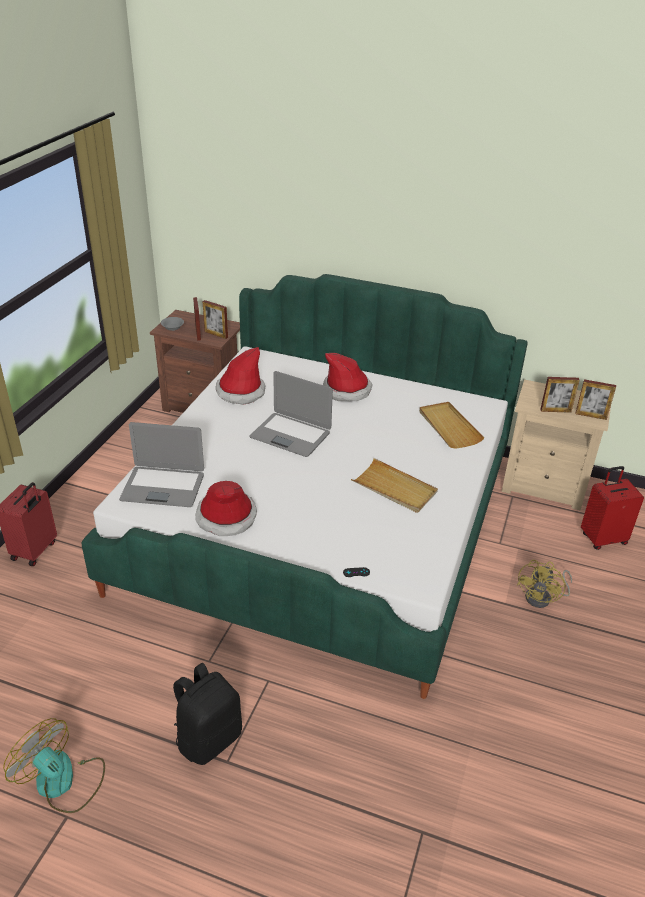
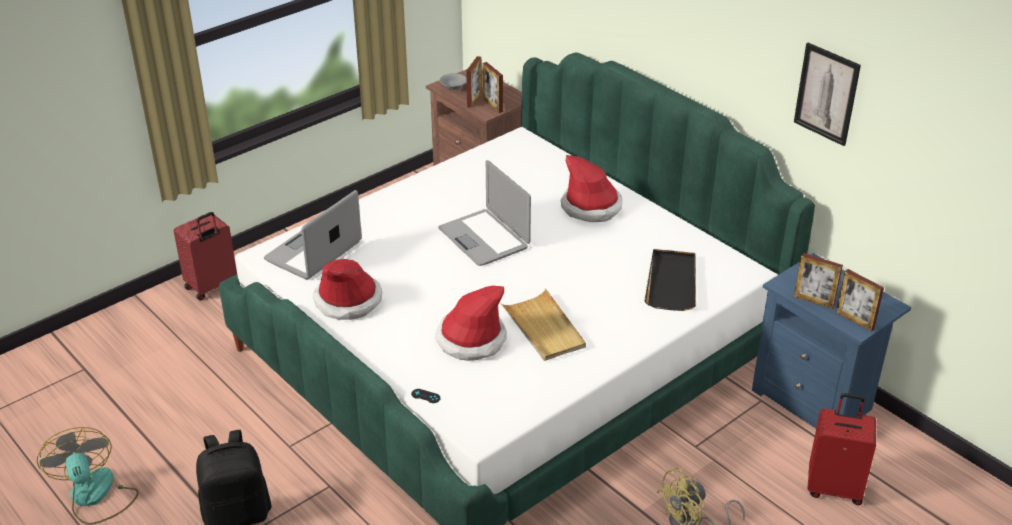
camera: 30 degrees right, 0 degrees up
(163, 487) = (314, 252): laptop -> laptop turned 90 degrees clockwise
(240, 392) = (472, 177): hat -> hat (471, 339)
(449, 427) = (671, 282): beige tray -> black tray
(532, 256) = (826, 94): none -> picture
(544, 485) = (815, 402): beige nightstand -> blue nightstand

